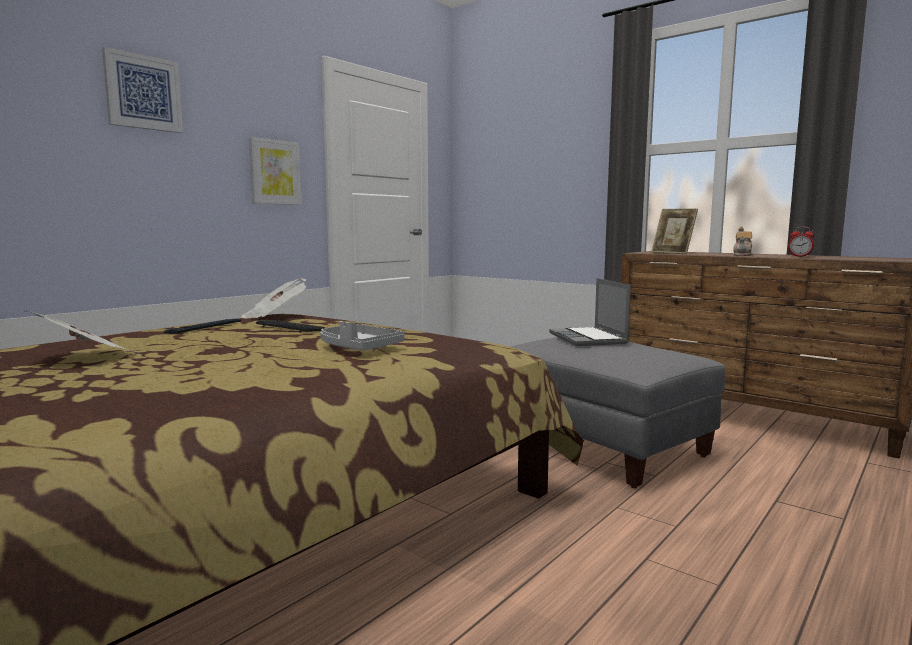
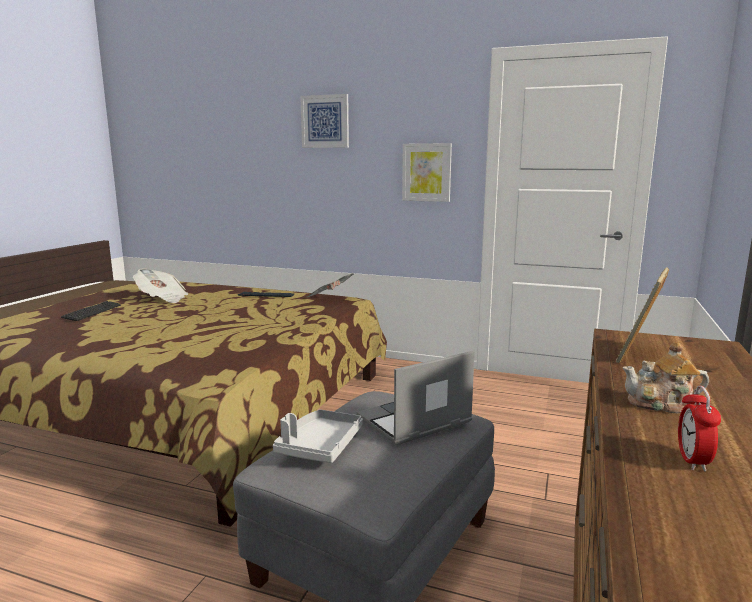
camera: 70 degrees right, 5 degrees up
(290, 328) = (273, 310): keyboard -> keyboard (92, 312)
(358, 348) = (198, 337): grey tray -> grey tray (319, 446)

